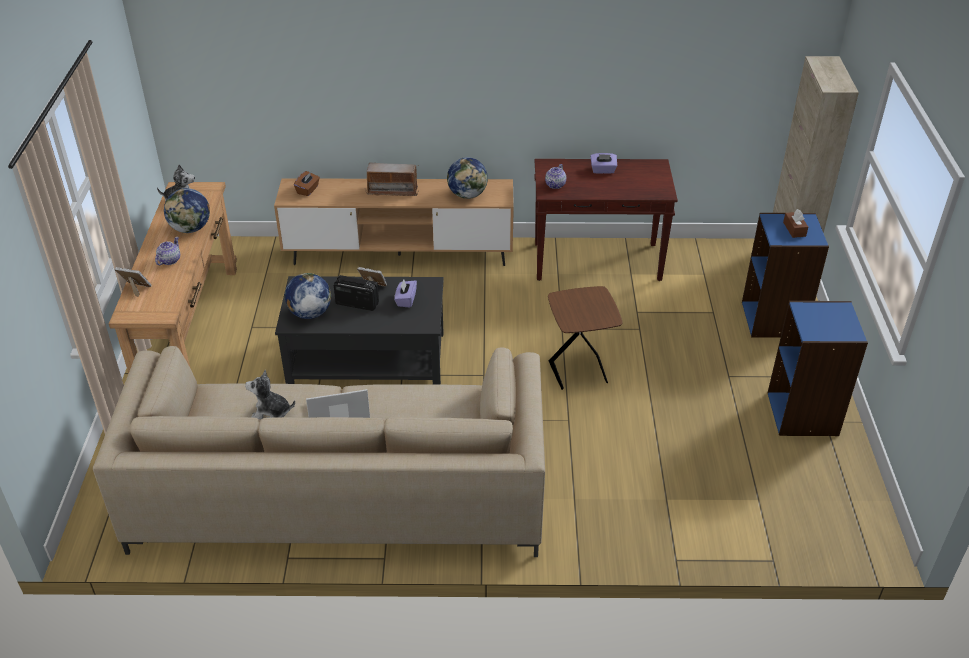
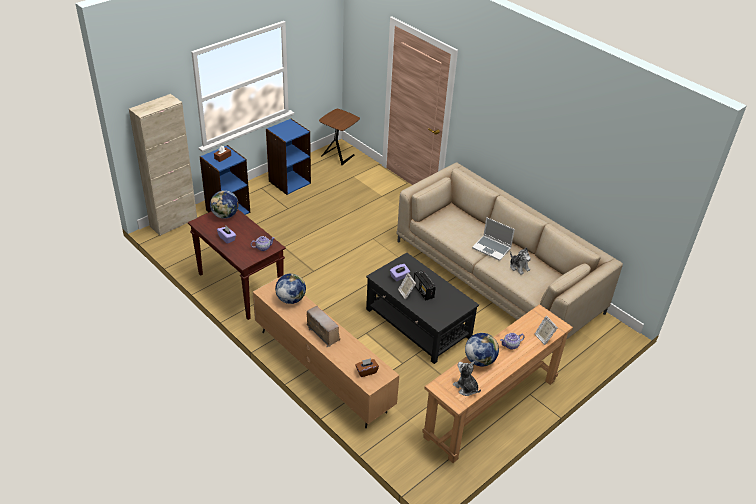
camera: 135 degrees left, 0 degrees up
(309, 313) = (452, 302): globe -> globe (225, 215)
(579, 373) = (339, 249): brown side table -> brown side table (338, 155)

